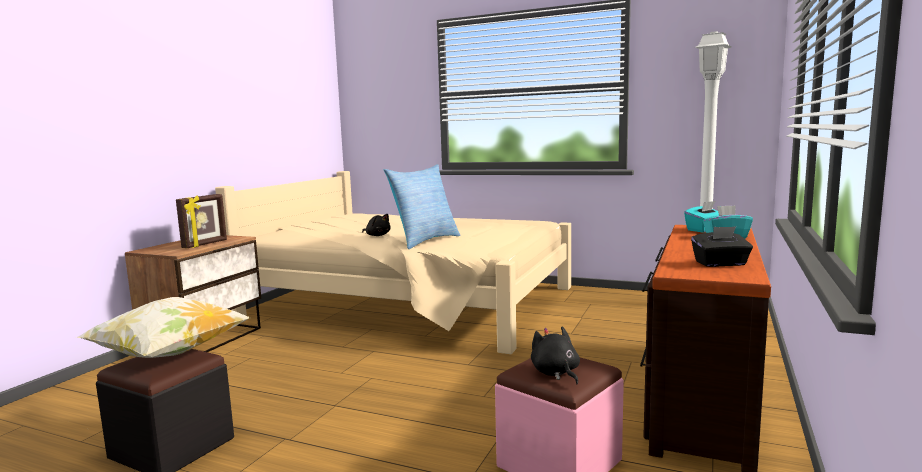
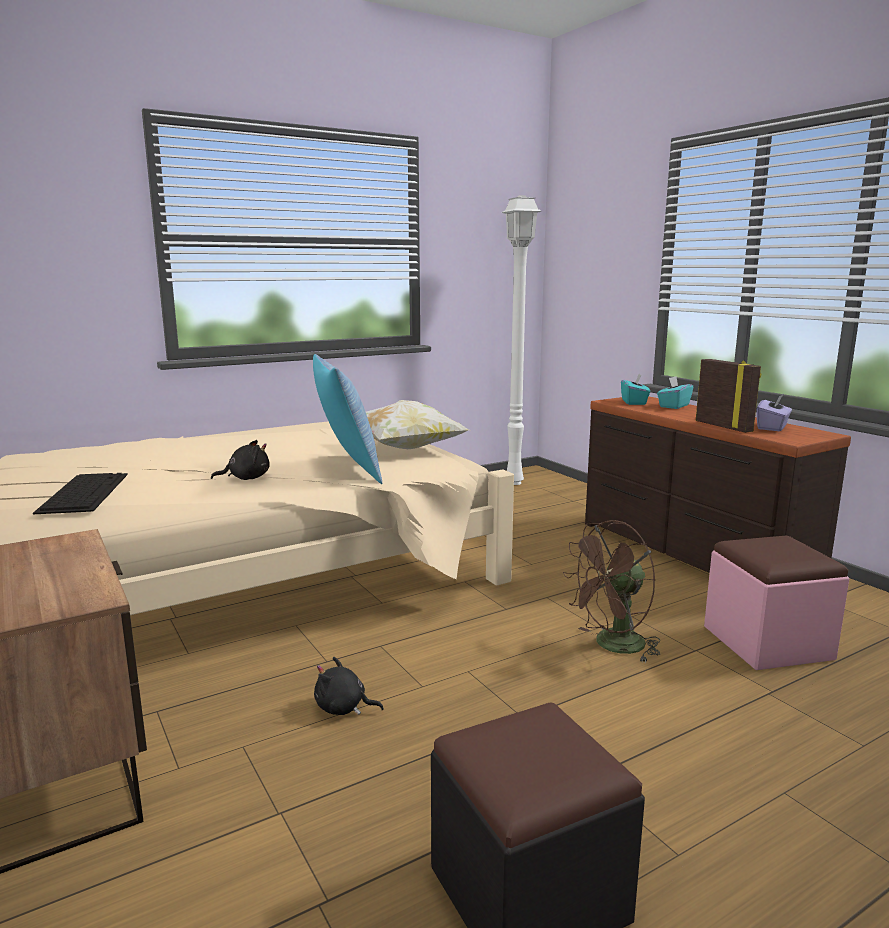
camera: 55 degrees left, 5 degrees up
(169, 354) = (517, 740): pillow -> pillow (406, 449)
(205, 244) = (66, 569): picture frame -> picture frame (724, 426)
(315, 228) = (84, 492): none -> keyboard
(461, 407) = (612, 646): none -> brown fan
(556, 373) = (794, 554): black plush toy -> black plush toy (343, 708)
(720, 264) = (772, 427): black tissue box -> purple tissue box

